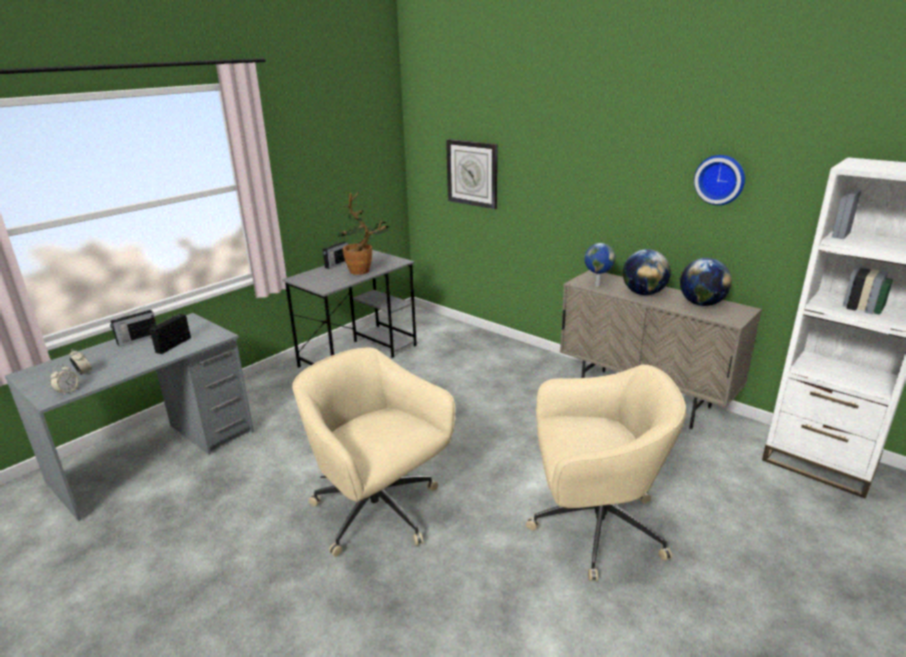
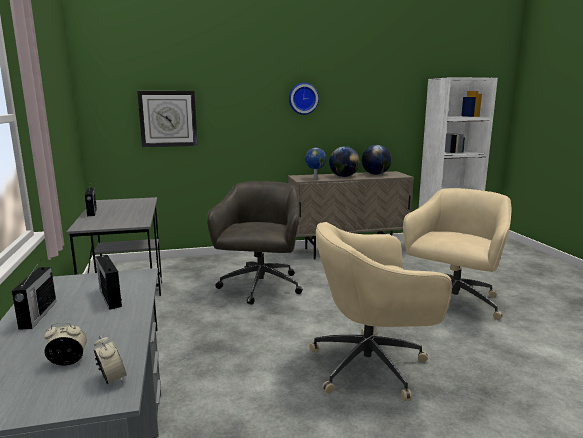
camera: 55 degrees left, 10 degrees down
(364, 270) = (134, 209): potted plant -> none
(466, 391) = (260, 287): none -> grey office chair
(720, 179) = (366, 98): wall clock -> wall clock (303, 98)

